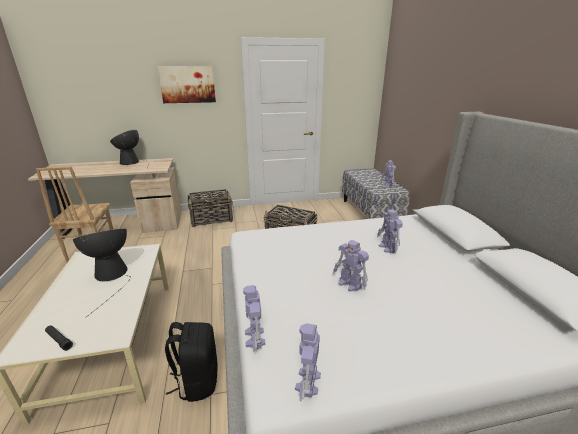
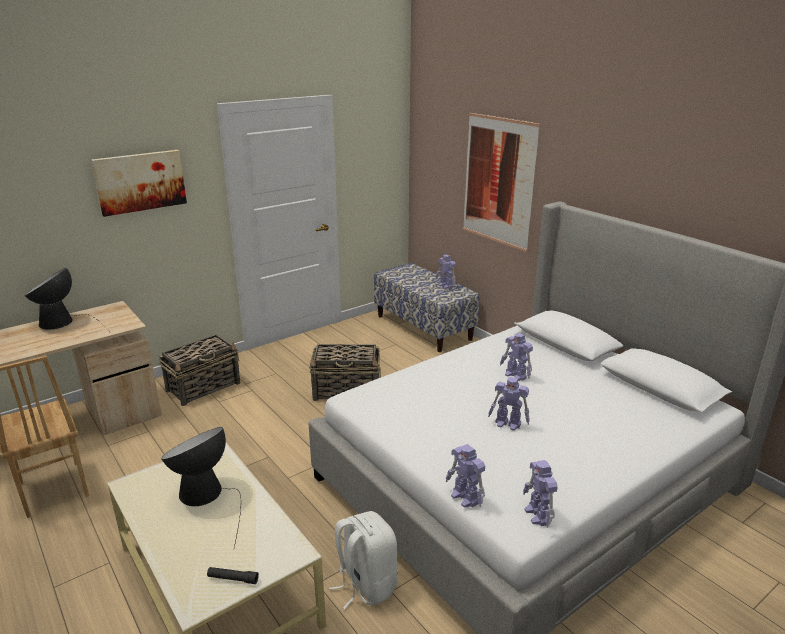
camera: 25 degrees left, 0 degrees up
(197, 381) = (365, 585): black backpack -> white backpack
(435, 101) = (498, 180): none -> picture

